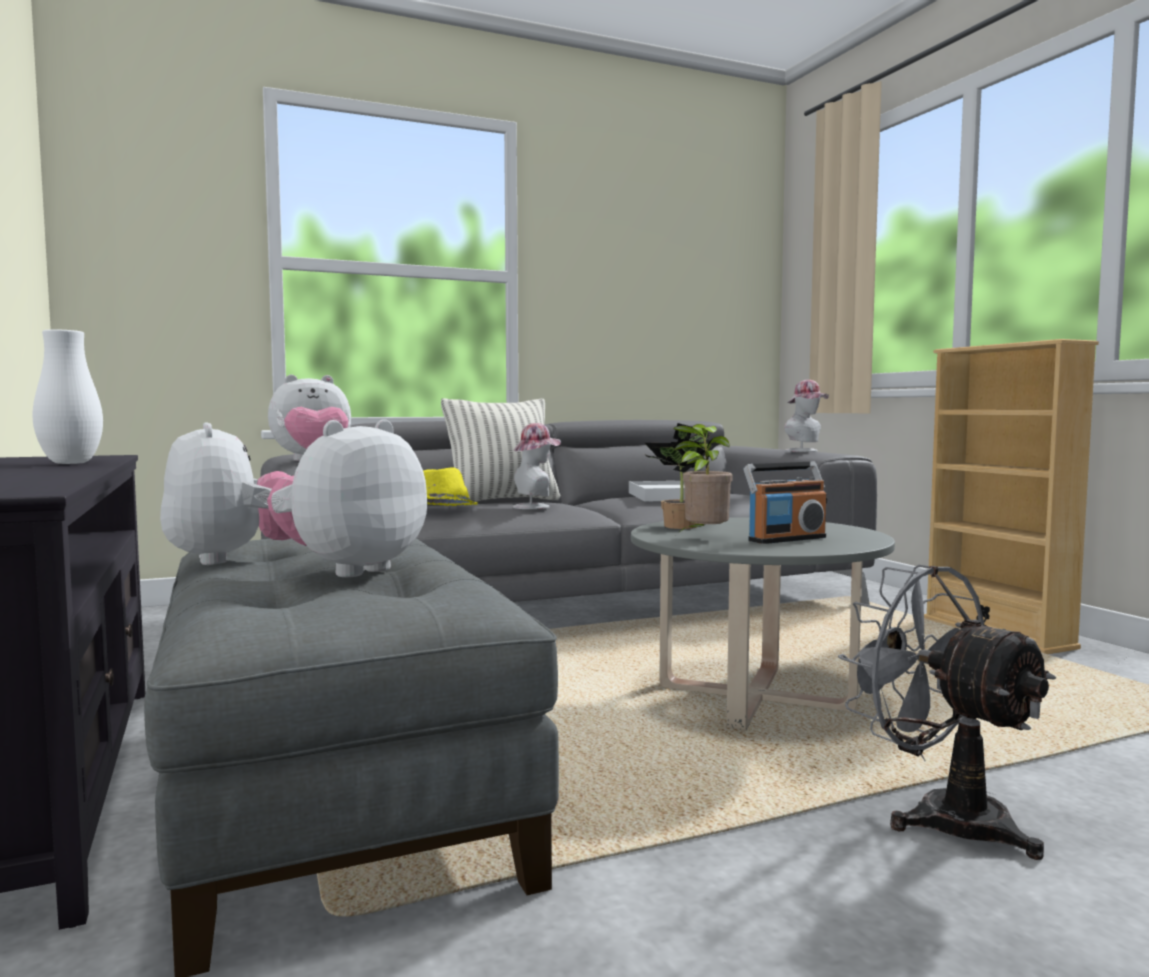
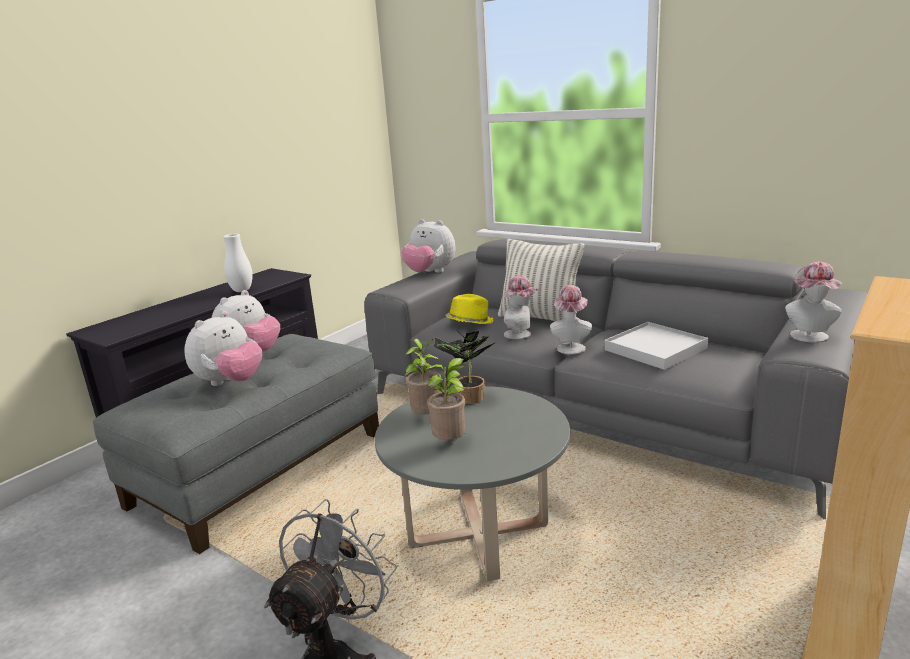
camera: 60 degrees right, 15 degrees up
(349, 570) = (230, 382): plush toy -> plush toy turned 120 degrees clockwise
(606, 506) = (570, 347): none -> hat
(786, 539) = (451, 443): radio -> potted plant

